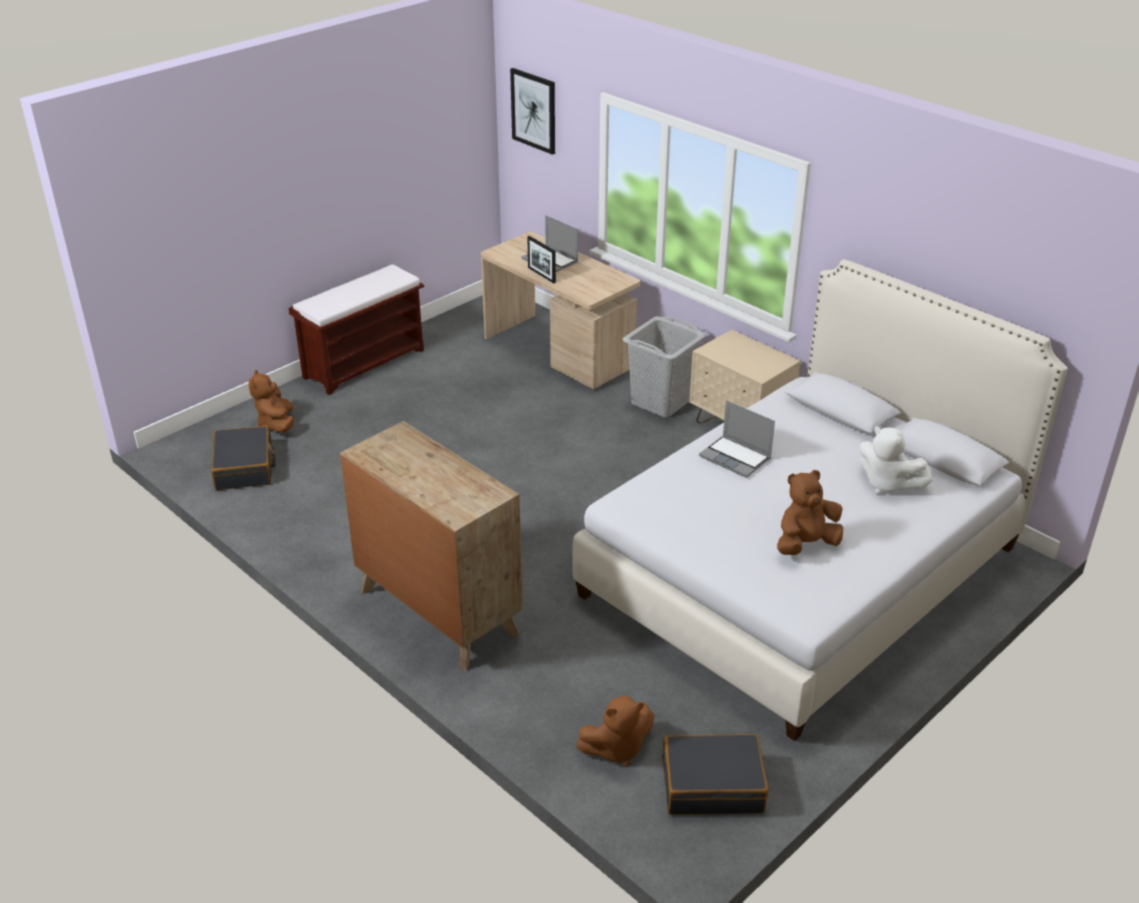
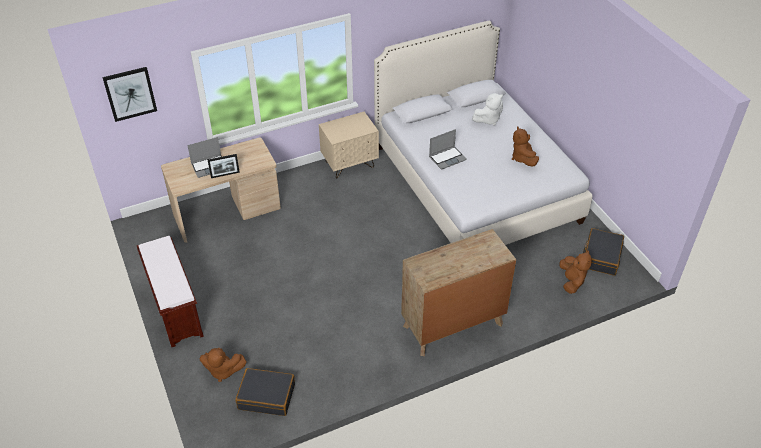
camera: 70 degrees left, 10 degrees up
(661, 402) = (308, 186): grey laundry basket -> none

